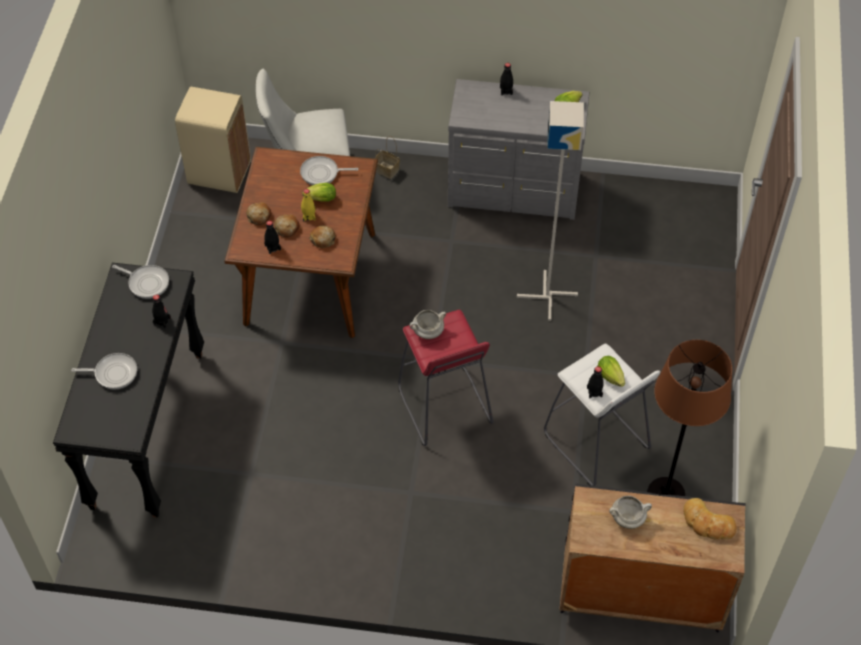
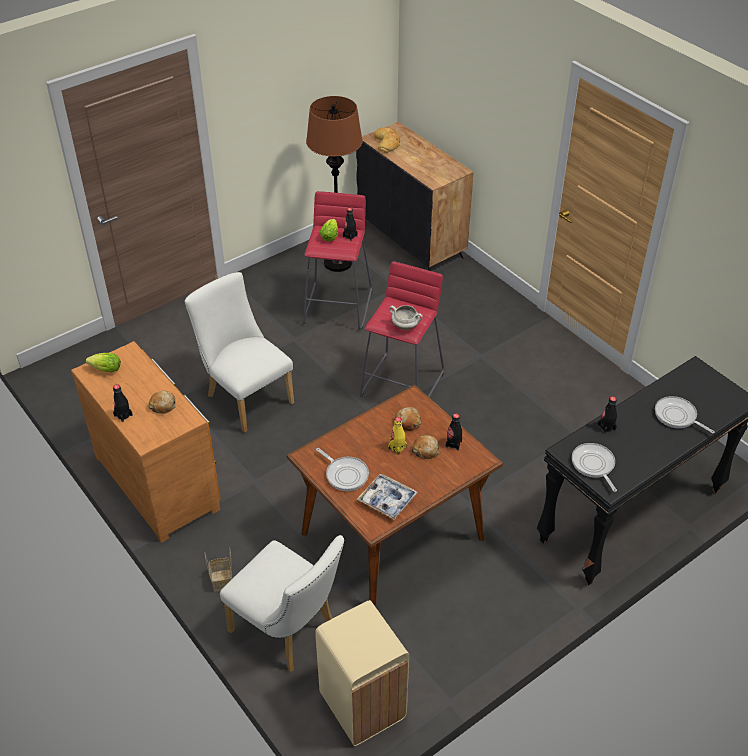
camera: 135 degrees left, 10 degrees down
(259, 216) = (437, 476): bread -> bread (163, 405)
(275, 177) = (387, 500): none -> tray
(319, 199) = (373, 454): lettuce -> none
(514, 192) = (159, 480): grey dresser -> brown dresser
(548, 295) = (245, 396): grey floor lamp -> white chair
(596, 442) = (338, 306): white stool -> red stool
(628, 518) = (424, 165): white cooking pot -> none

